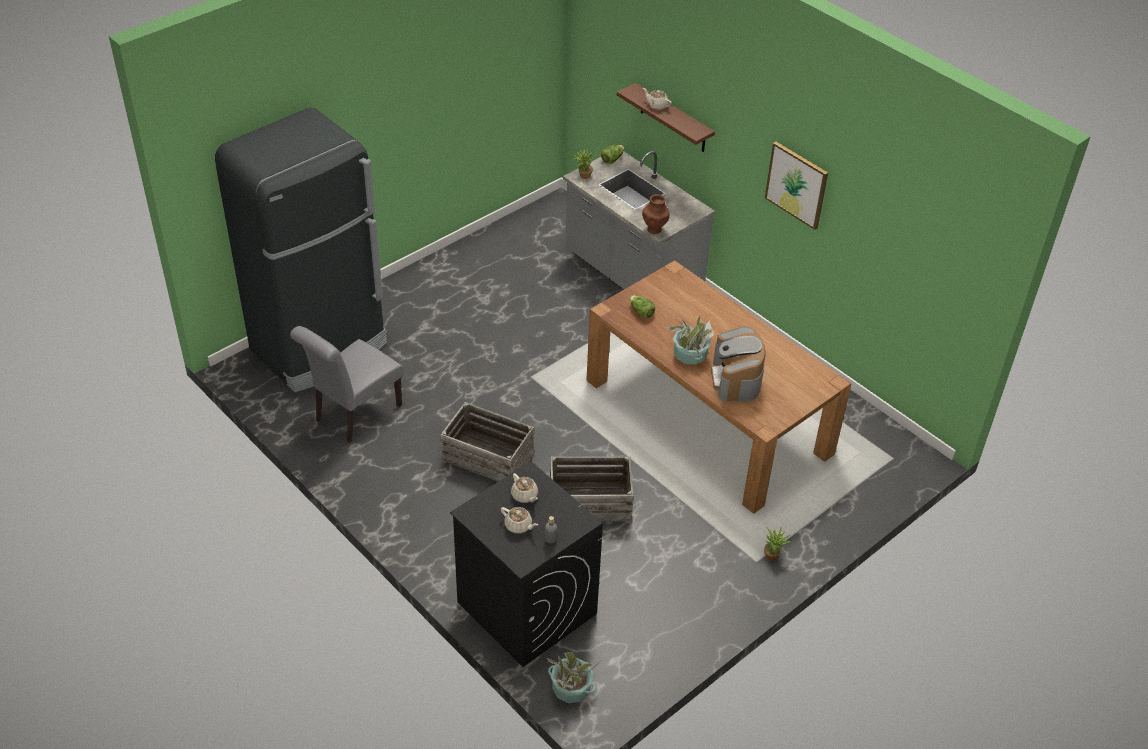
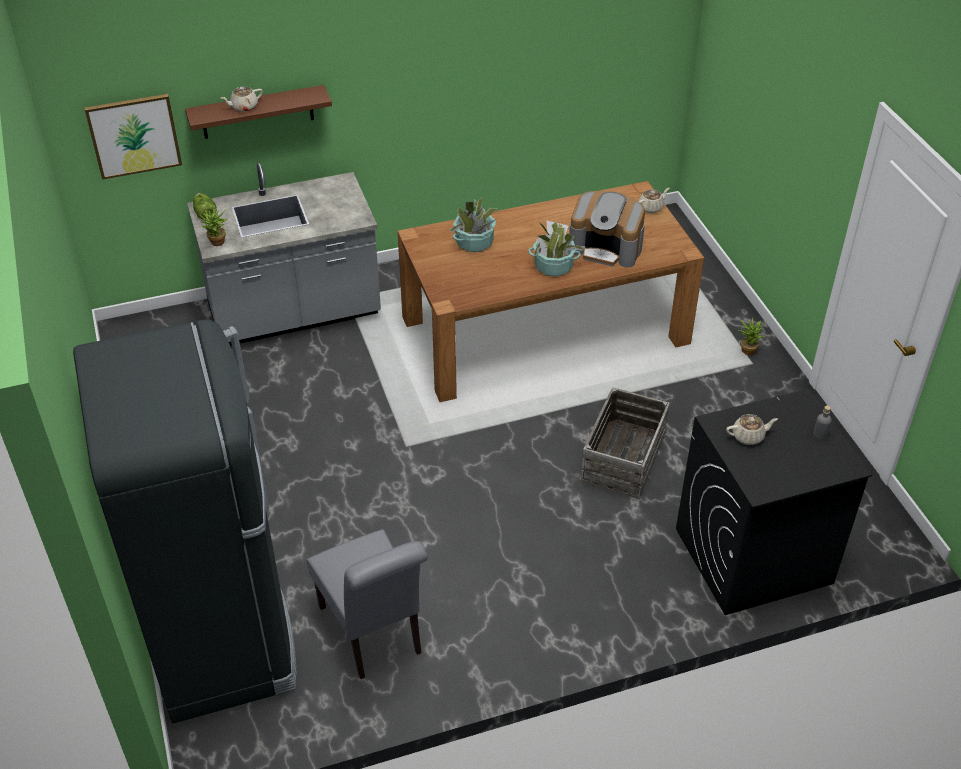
camera: 65 degrees left, 0 degrees up
(487, 458) = (515, 523): crate -> none
(518, 526) = (793, 454): beige teapot -> beige teapot (651, 207)
(571, 688) = (872, 552): potted plant -> potted plant (474, 242)
(641, 312) = (466, 279): lettuce -> none
(654, 229) = (353, 220): brown vase -> none
(797, 185) = (450, 67): picture -> picture (134, 135)

